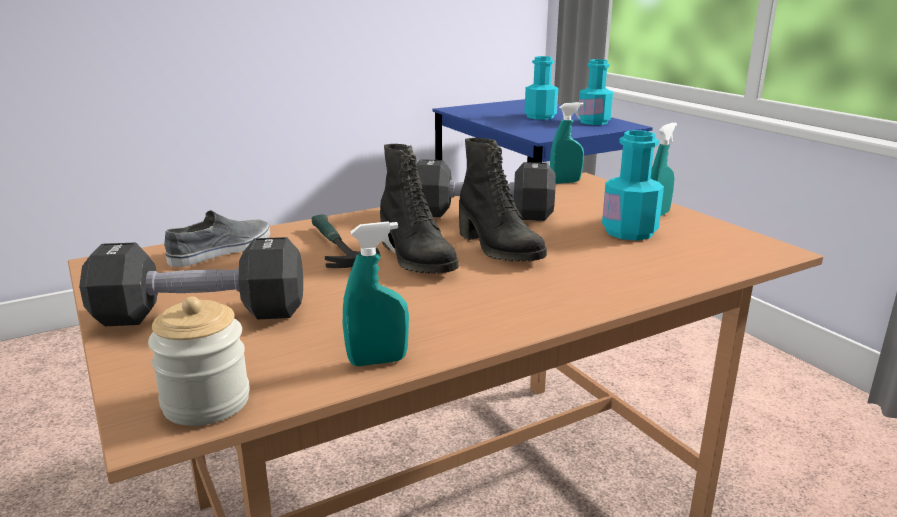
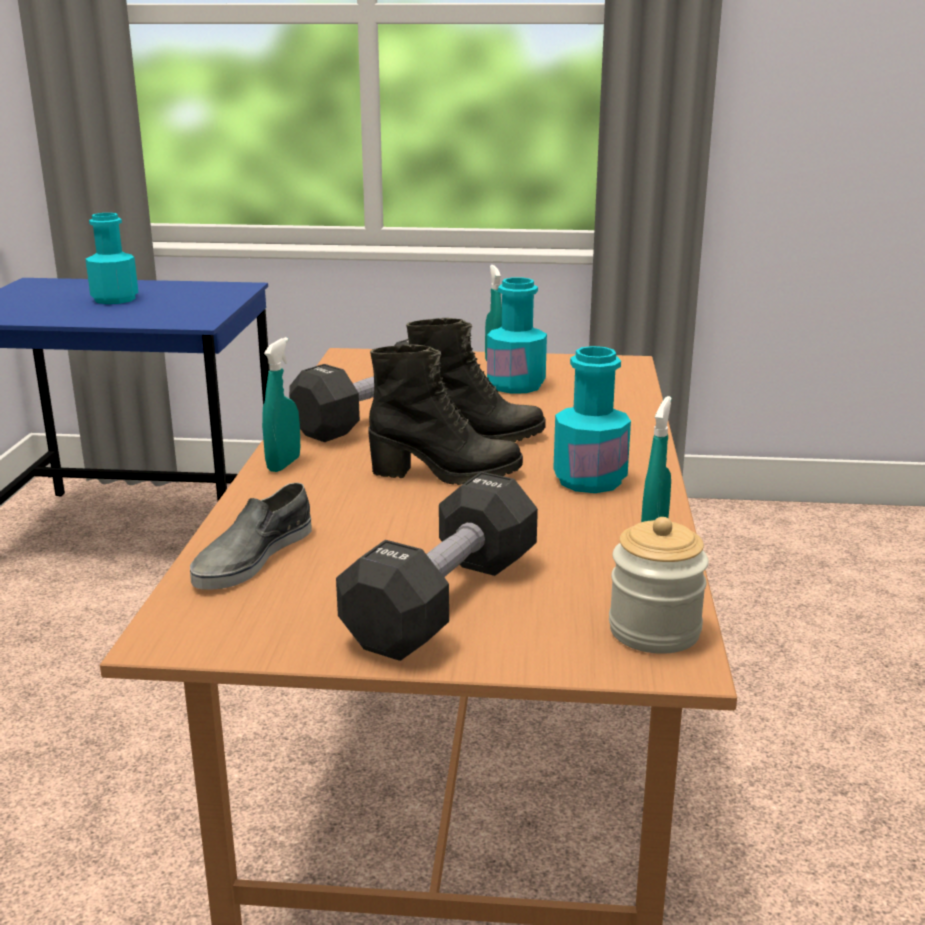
camera: 55 degrees left, 0 degrees up
(223, 250) = (252, 557): grey shoe -> grey shoe turned 135 degrees counterclockwise
(335, 247) = (348, 499): hammer -> none
(565, 182) = (345, 362): turquoise spray bottle -> turquoise spray bottle (283, 464)
(594, 122) = (194, 291): turquoise bottle -> turquoise bottle (589, 480)

